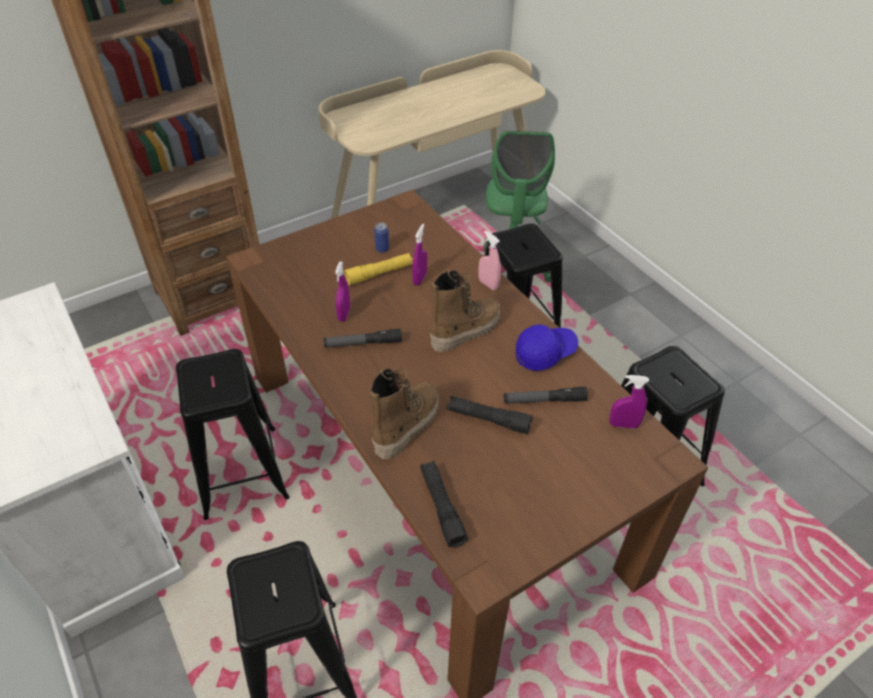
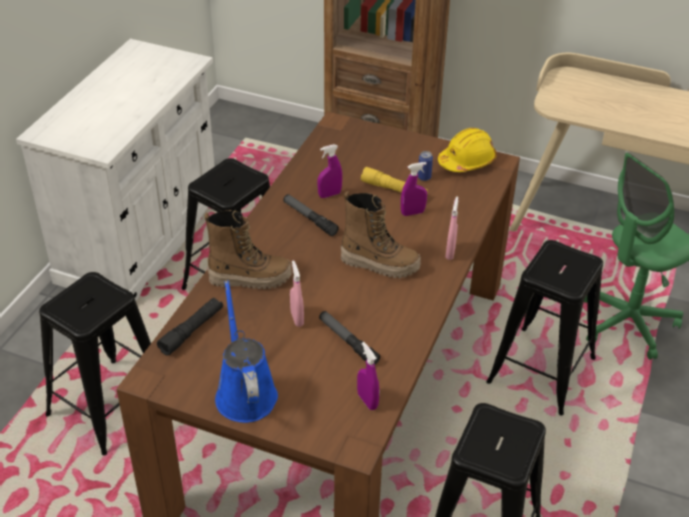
camera: 55 degrees right, 5 degrees down
(388, 216) = (467, 161): none -> yellow hard hat
(488, 419) = (297, 318): black flashlight -> pink spray bottle
(545, 353) = (403, 320): blue cap -> none
(556, 506) = (244, 392): none -> blue watering can

